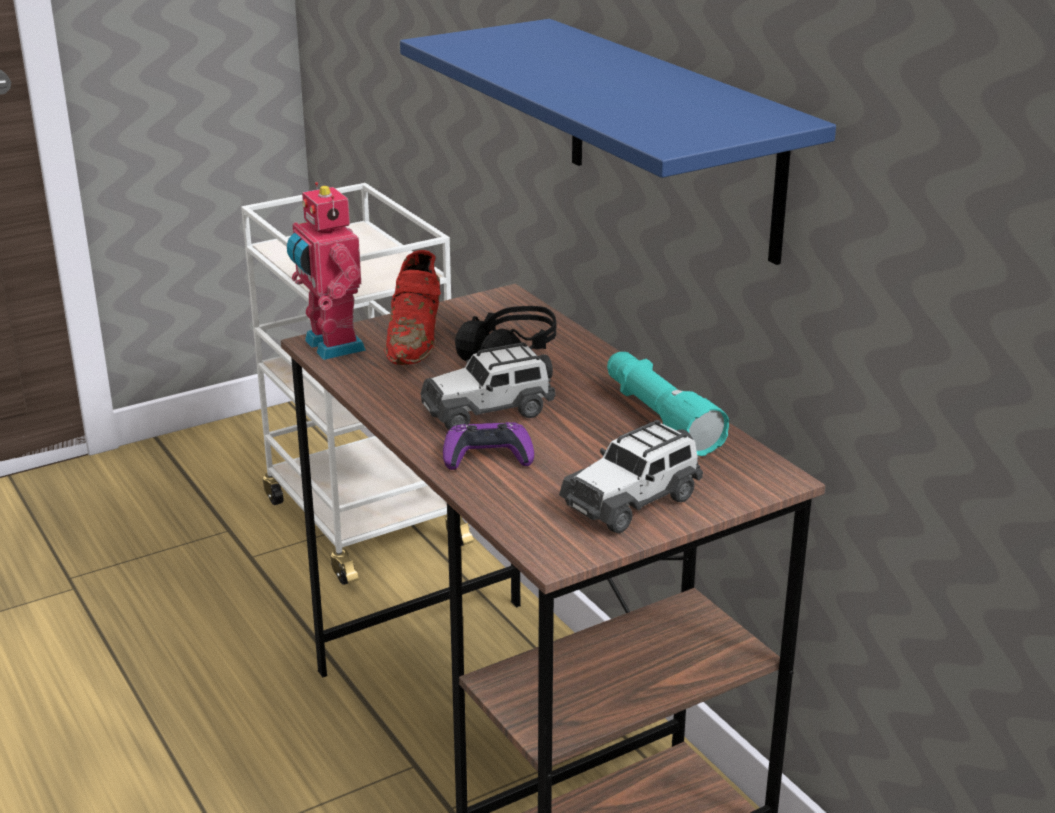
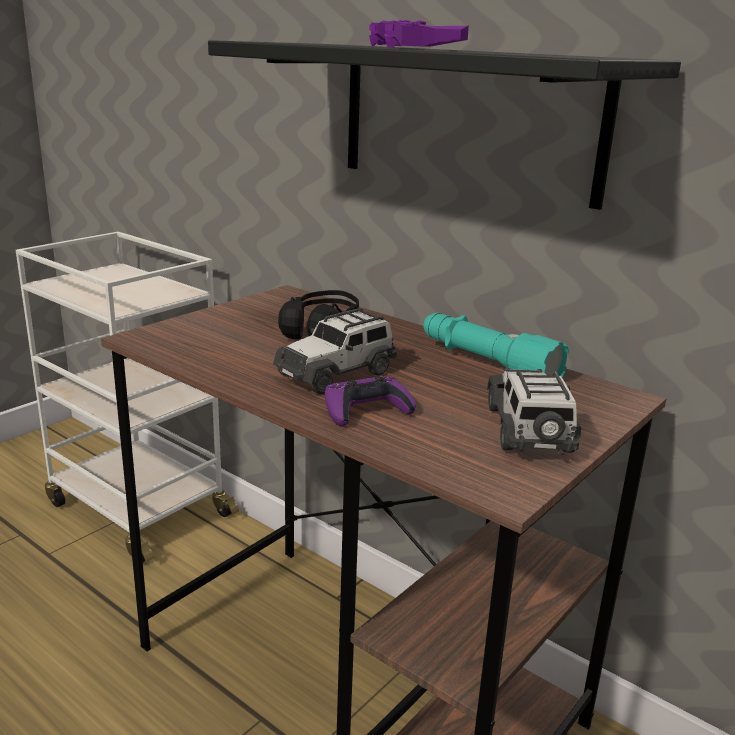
camera: 20 degrees left, 5 degrees down
(330, 346) = (153, 339): toy robot -> none
(416, 339) = (230, 327): red shoe -> none
(589, 72) = (413, 47): none -> purple game controller
(632, 501) = (529, 431): toy car -> toy car turned 150 degrees clockwise
(672, 138) = (467, 120): blue shelf -> black shelf

